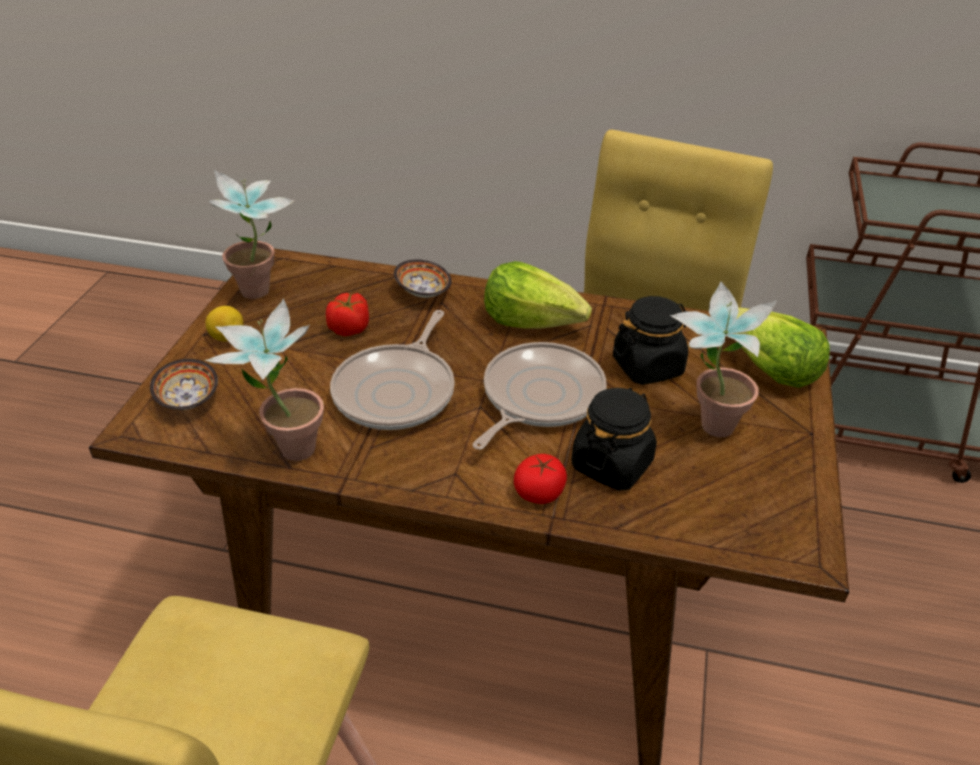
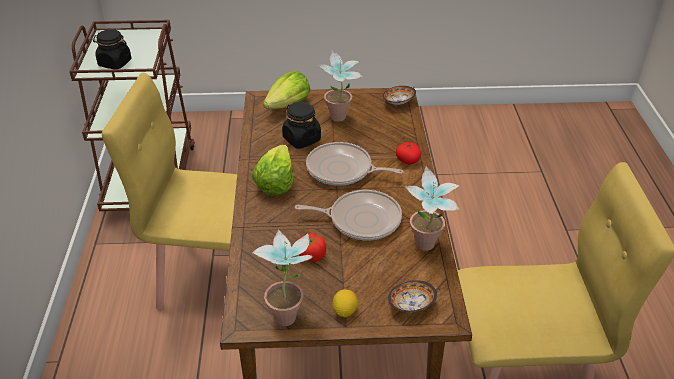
camera: 105 degrees left, 0 degrees up
(423, 292) = (259, 232): bowl -> bowl (398, 102)
(612, 464) = (379, 143): black jar -> black jar (114, 63)

